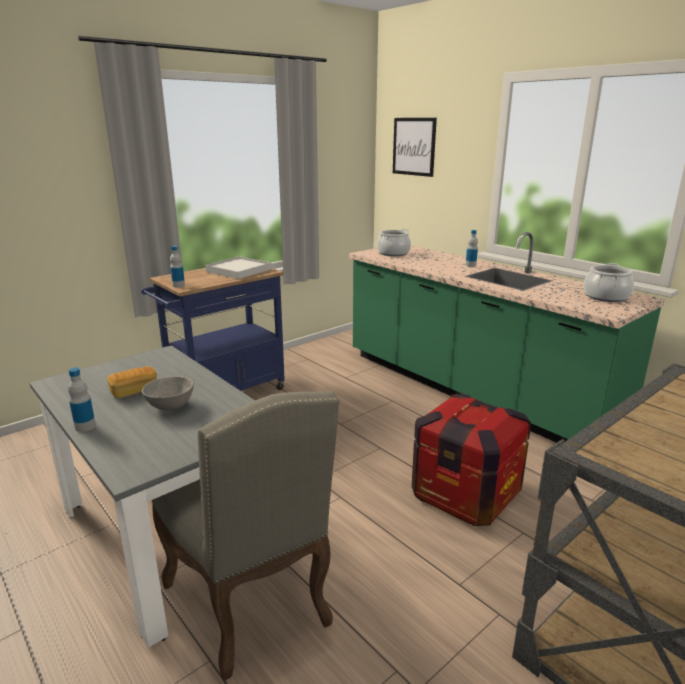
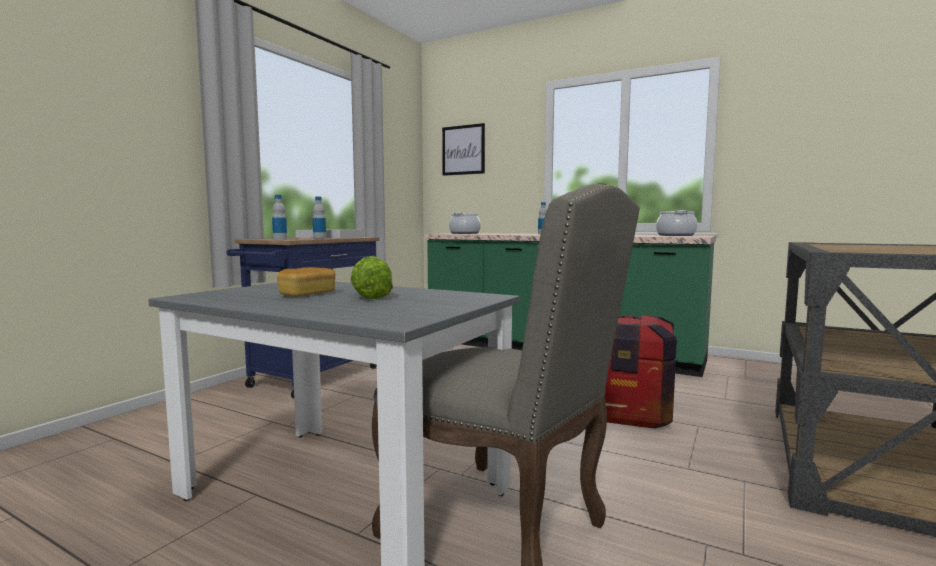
camera: 20 degrees left, 15 degrees down
(85, 426) = (281, 309): bottle -> bottle (319, 238)
(169, 406) = (369, 297): grey bowl -> lettuce

